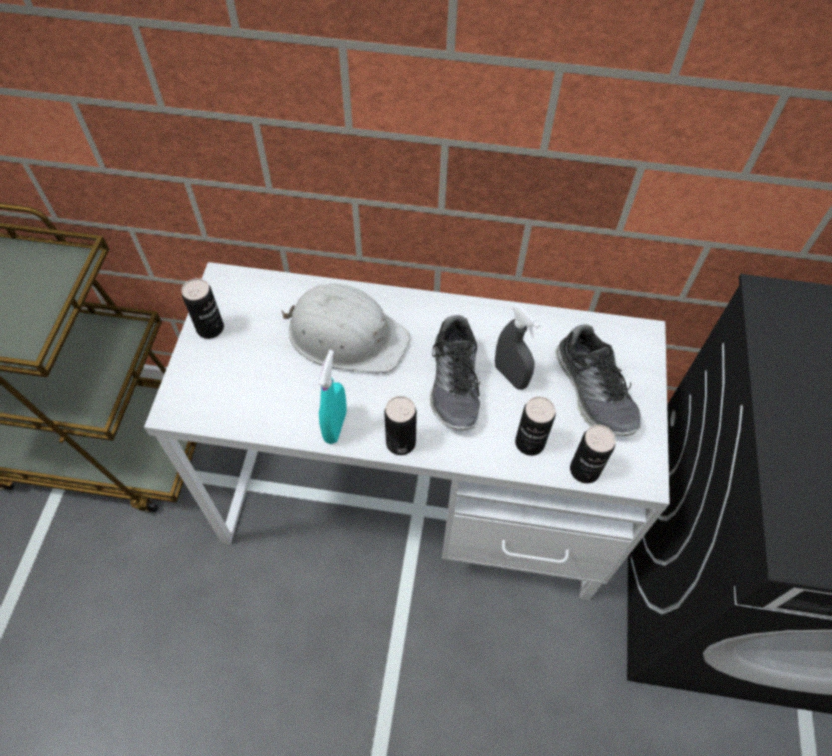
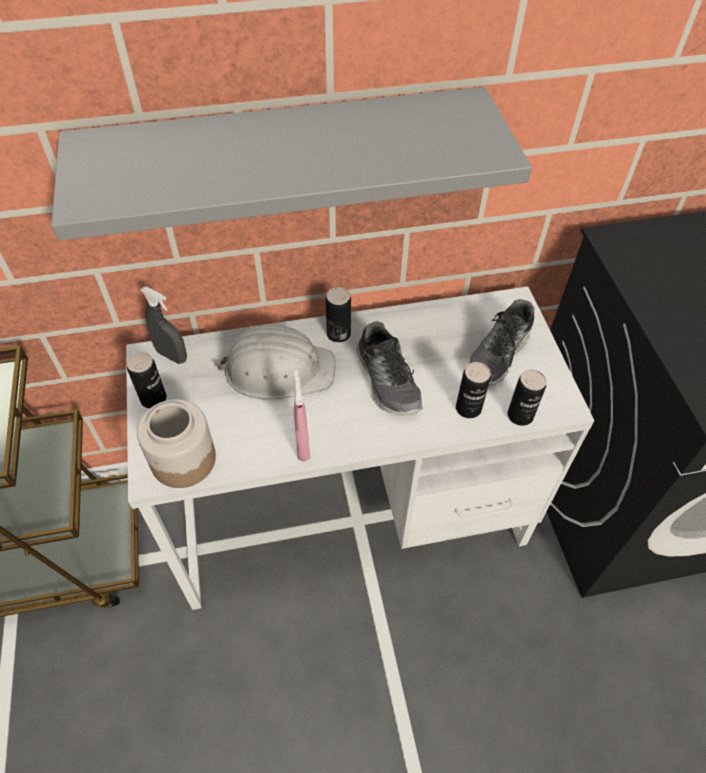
camera: 20 degrees left, 5 degrees down
(212, 401) = (183, 459): none -> jar
(335, 426) = (302, 445): turquoise spray bottle -> pink spray bottle
(390, 110) = (284, 157): none -> grey shelf
(400, 442) = (364, 441): can -> can (338, 334)
(510, 376) = (429, 361): grey spray bottle -> grey spray bottle (172, 355)
(594, 391) = (500, 354): shoe -> shoe turned 75 degrees clockwise

